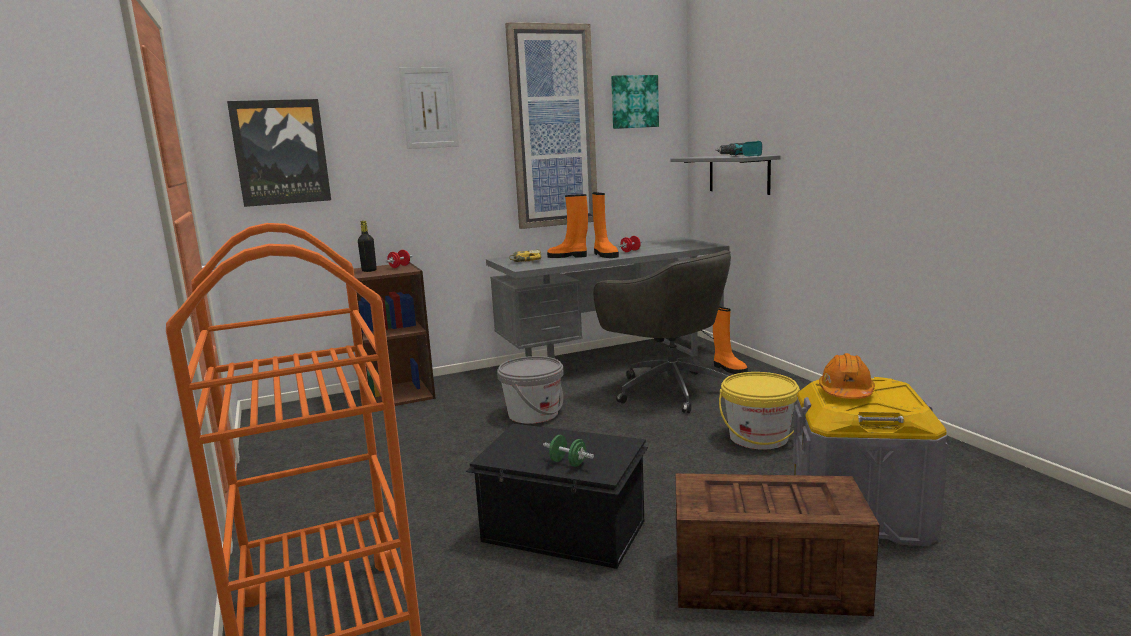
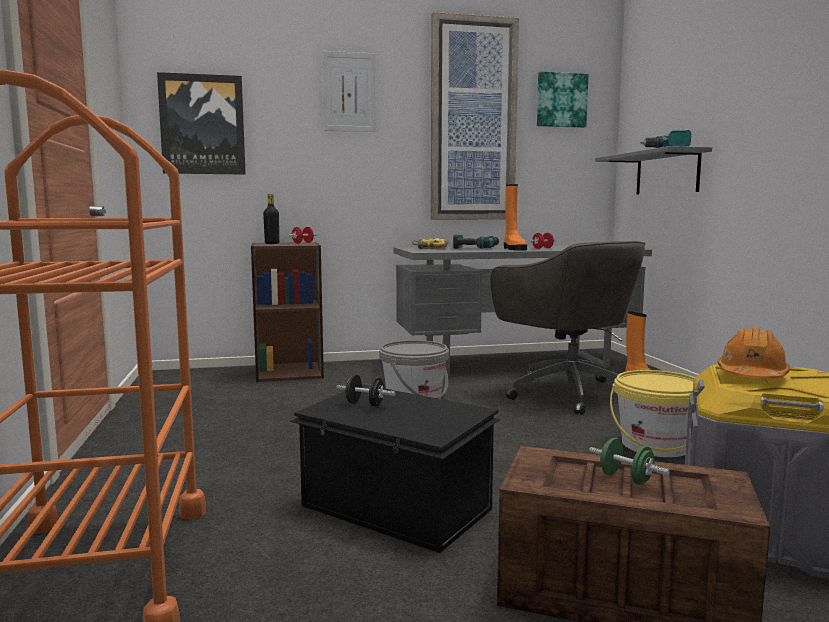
camera: 10 degrees right, 5 degrees down
(529, 447) = (365, 404): none -> black dumbbell
(568, 256) = (476, 248): orange boot -> power drill
(568, 463) = (399, 421): green dumbbell -> green dumbbell (626, 479)

